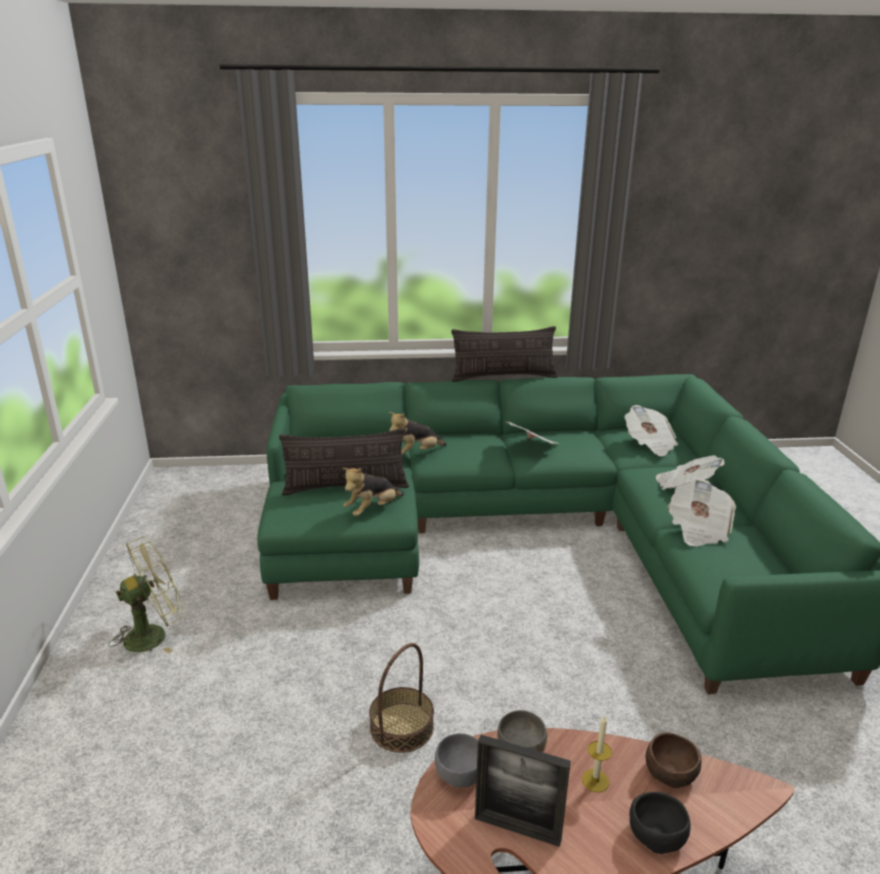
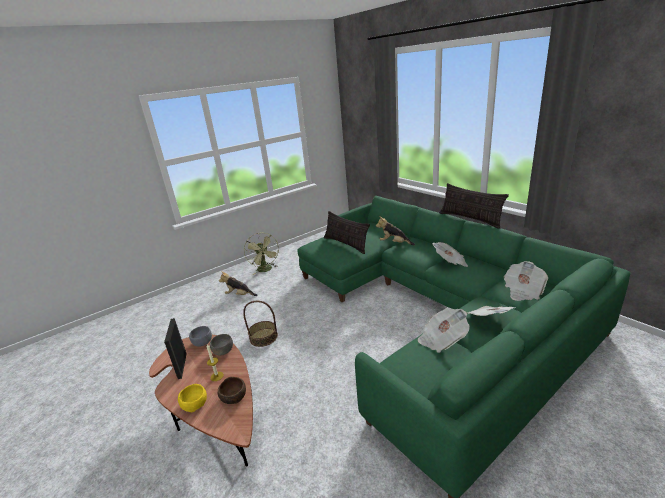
camera: 60 degrees right, 0 degrees up
(154, 634) = (266, 270): green fan -> green fan turned 45 degrees clockwise
(372, 510) = (338, 256): plush toy -> plush toy (239, 295)
(655, 833) = (195, 403): black bowl -> yellow bowl

